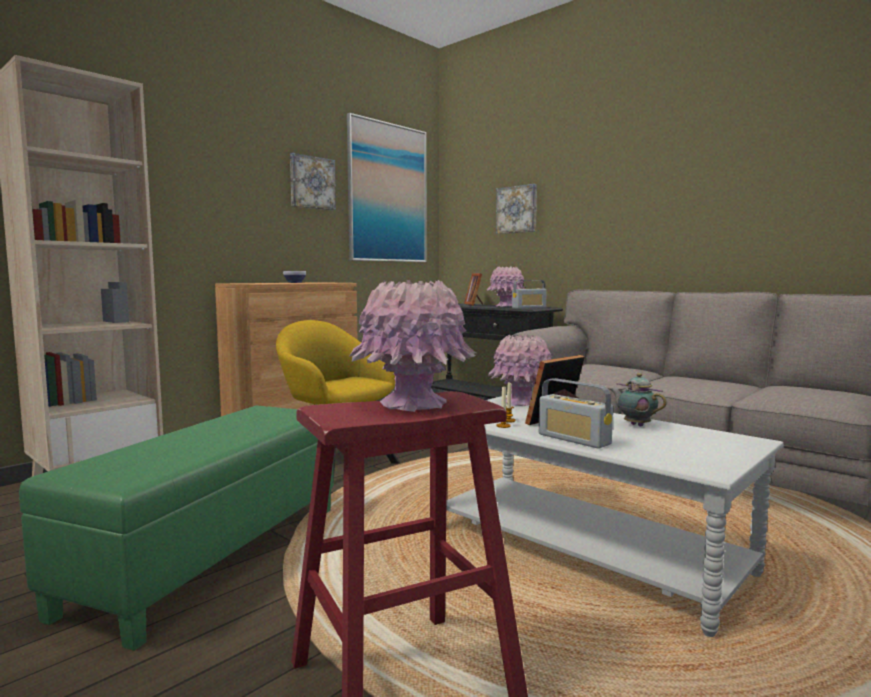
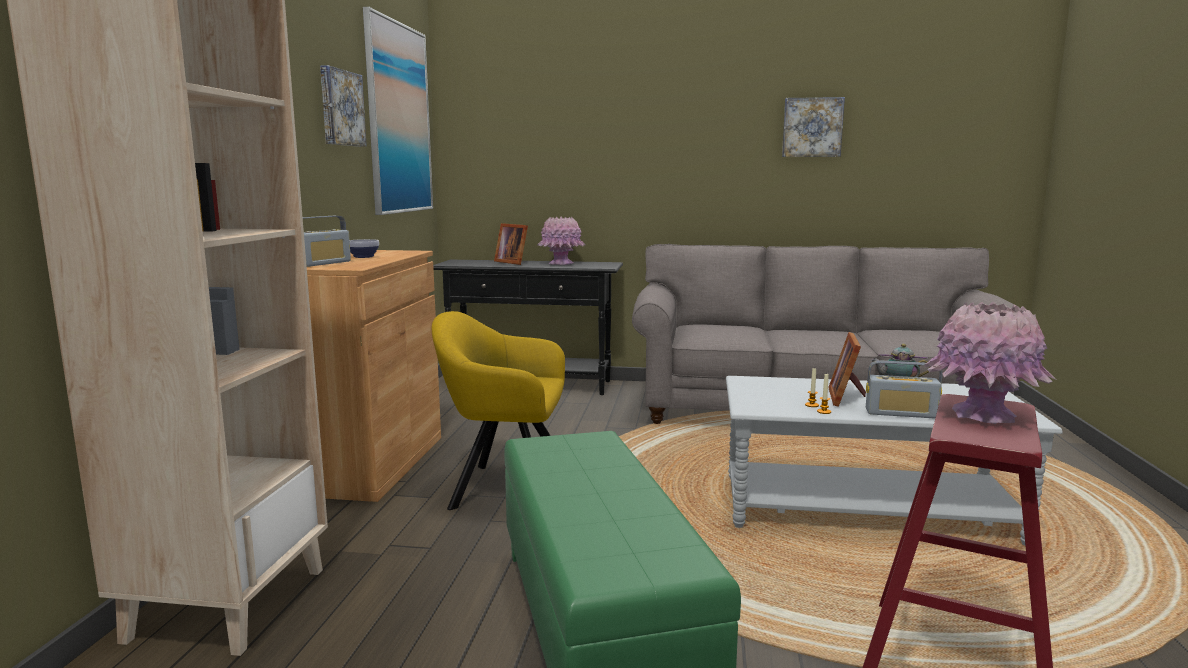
camera: 35 degrees left, 5 degrees up
(517, 209) = (557, 147): picture -> picture (812, 127)
(521, 402) = (765, 382): pink vase -> none
(529, 308) = (597, 265): radio -> radio (322, 263)

